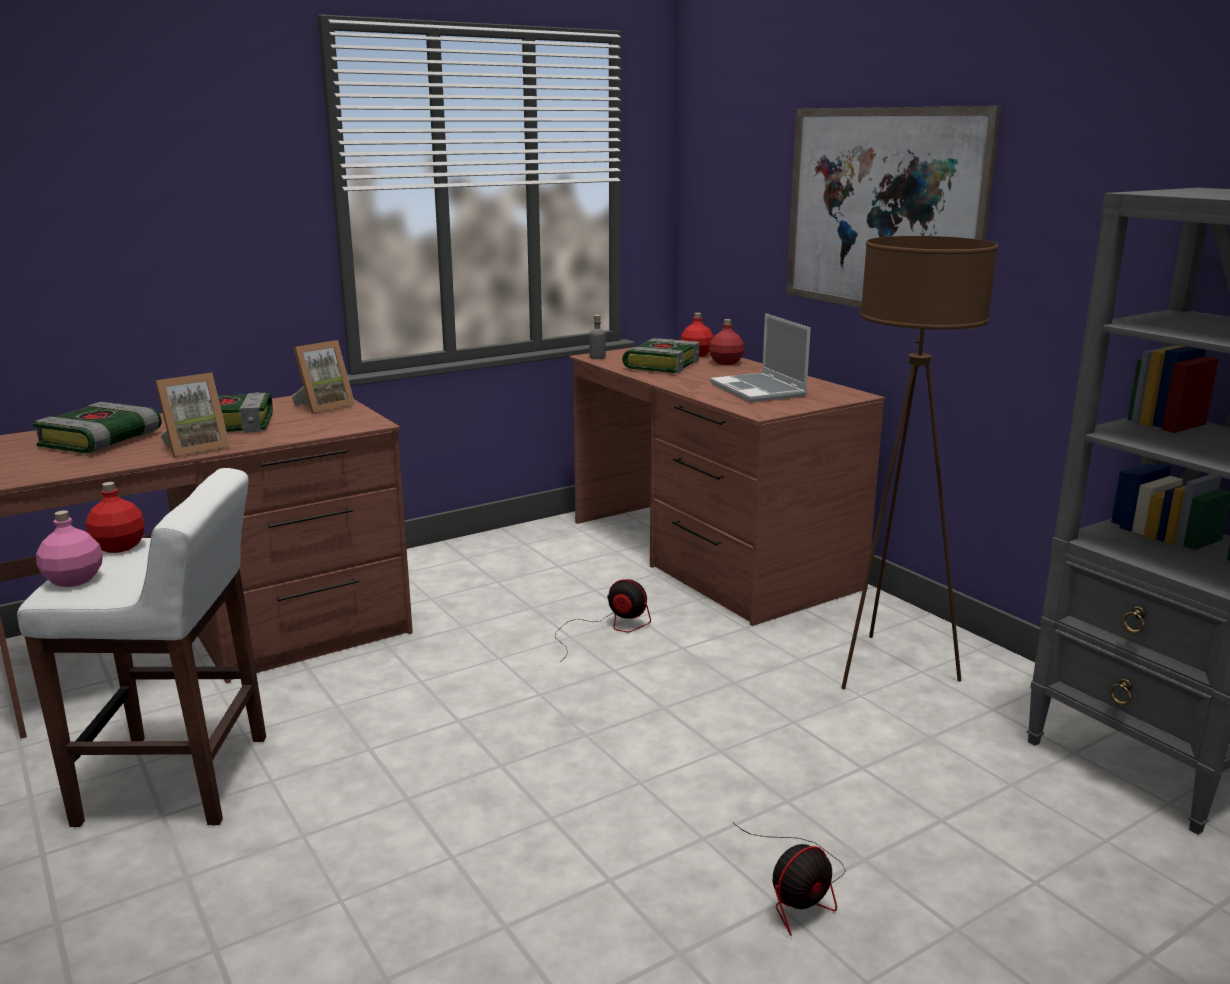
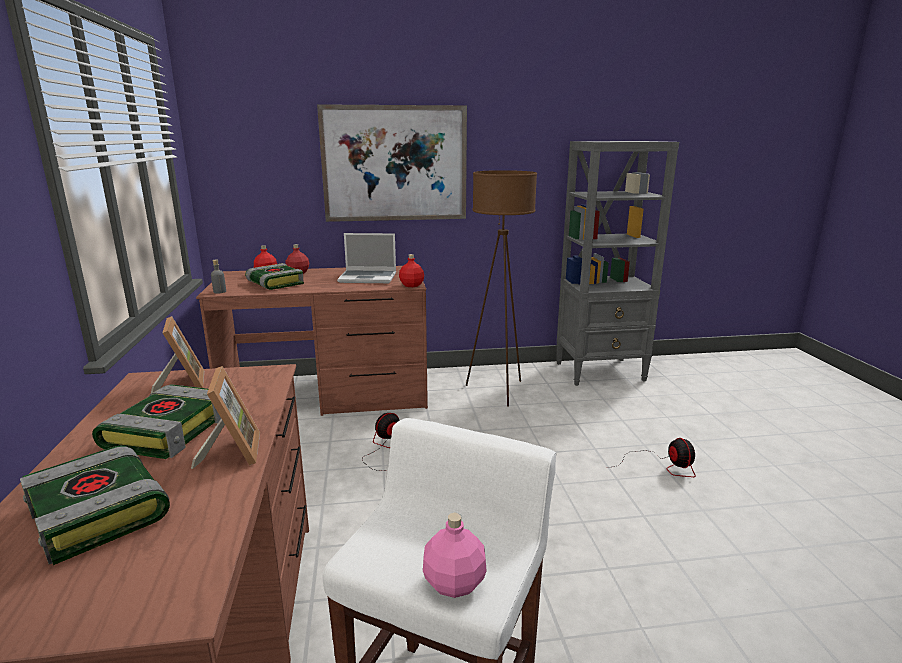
camera: 65 degrees left, 0 degrees up
(119, 546) = (376, 550): red bottle -> red bottle (411, 285)

